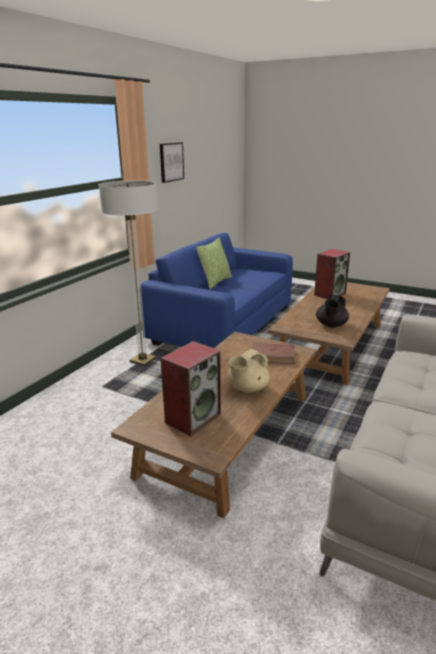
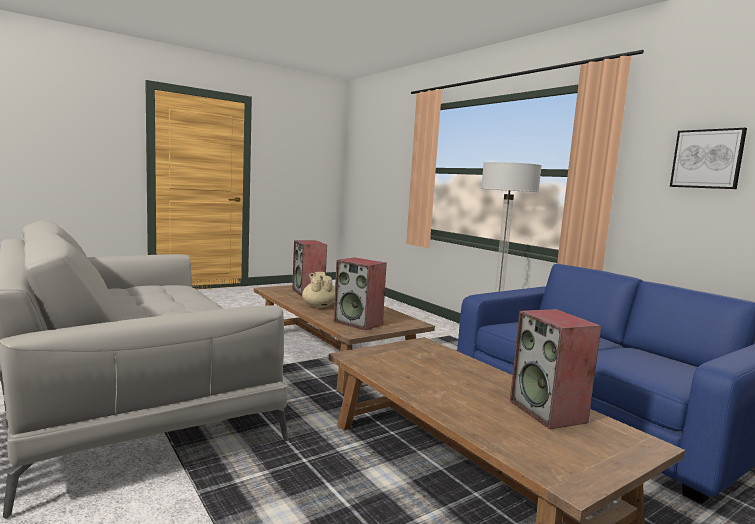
camera: 115 degrees right, 15 degrees down
(215, 282) = (618, 344): pillow -> none
(273, 356) = (359, 323): brown book -> speaker
(331, 325) = (401, 364): black teapot -> none

